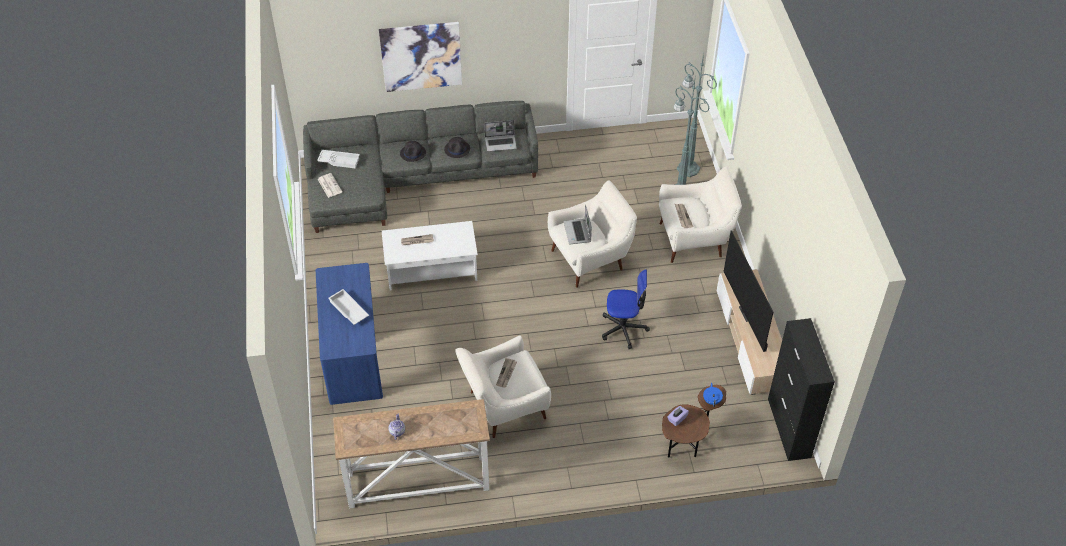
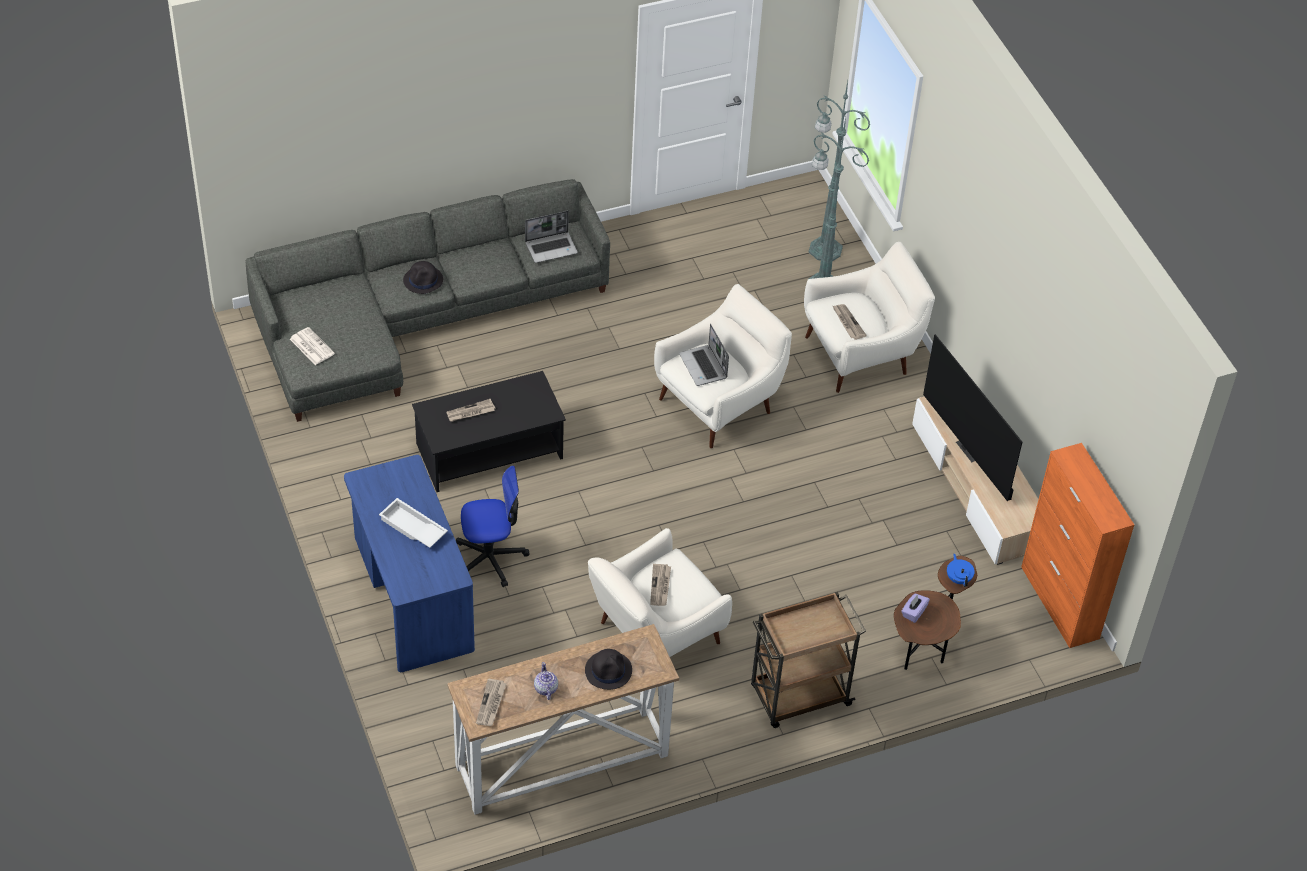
camera: 15 degrees left, 0 degrees up
(339, 160) = (314, 306): white tray -> none
(357, 436) = (491, 704): none -> newspaper
(421, 56) = (422, 132): picture -> none
(432, 268) = (490, 450): white coffee table -> black coffee table
(457, 149) = (489, 265): black hat -> black hat (608, 670)
(589, 464) = (798, 696): none -> brown cart
(623, 329) = (795, 498): office chair -> office chair (490, 558)
(789, 428) = (1060, 603): black cabinet -> orange cabinet

